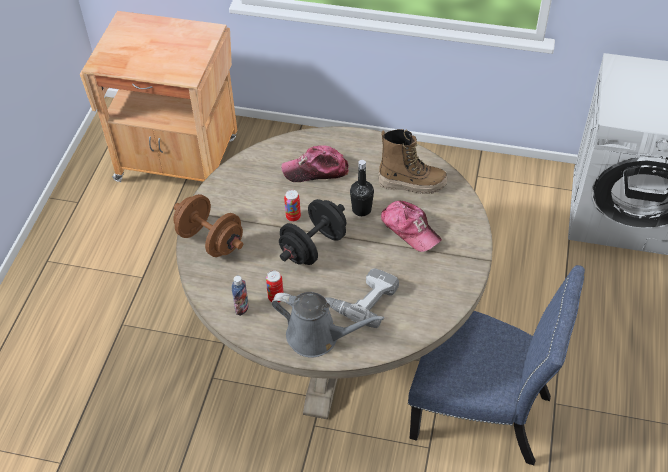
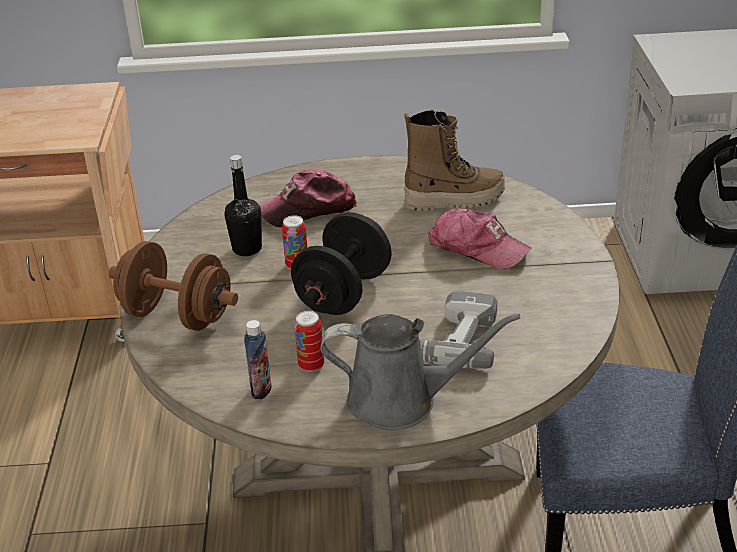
camera: 15 degrees left, 15 degrees down
(361, 209) = (396, 239): black bottle -> black bottle (247, 249)

